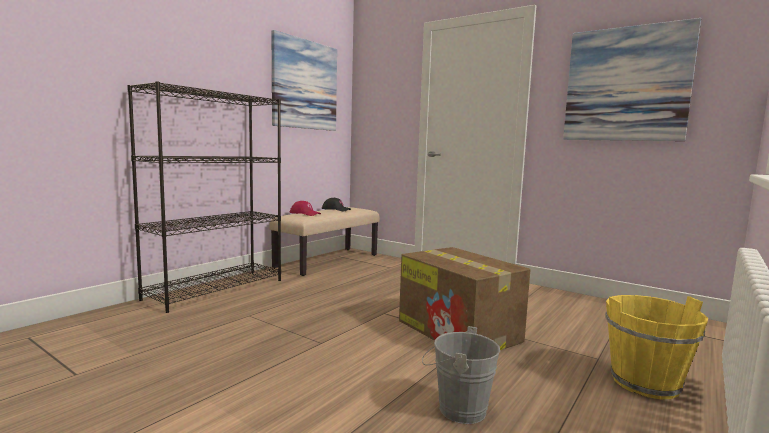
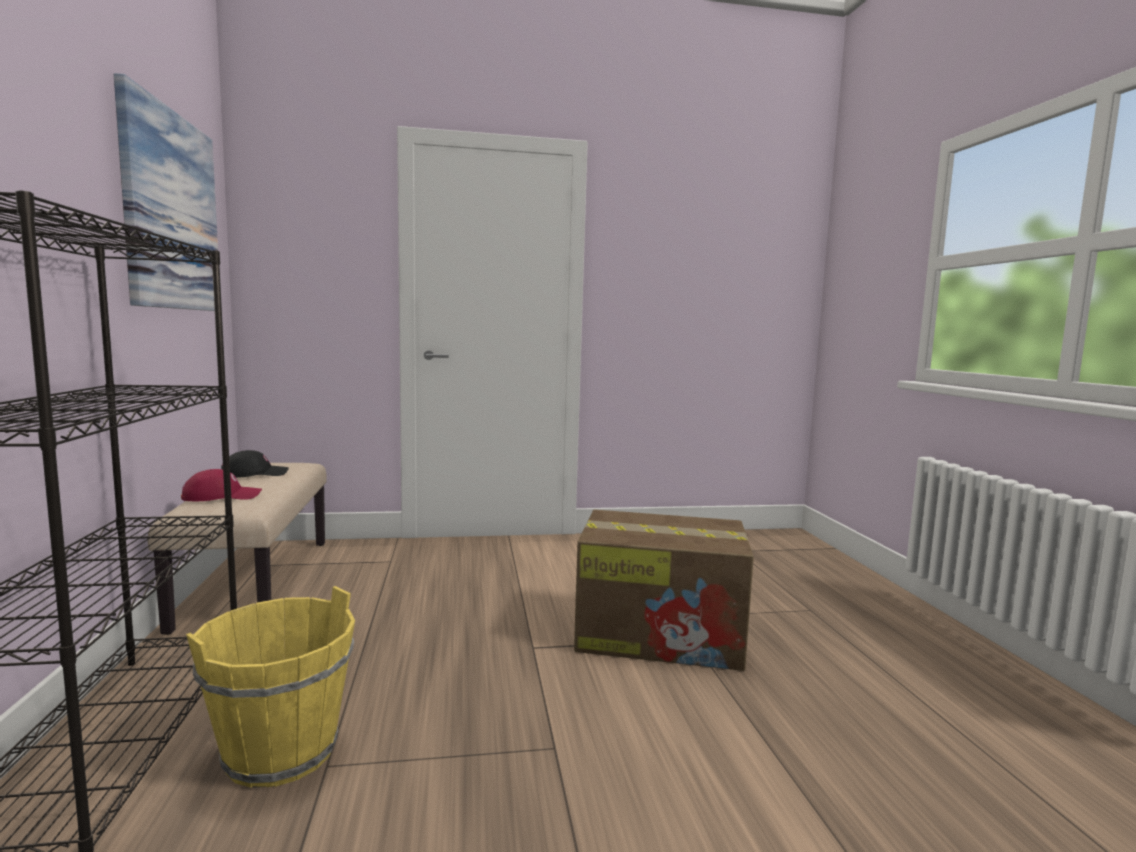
camera: 45 degrees left, 0 degrees up
(457, 408) = (851, 746): grey bucket -> none
(626, 84) = (701, 267): picture -> none
(645, 383) = (877, 621): yellow bucket -> yellow bucket (281, 753)

